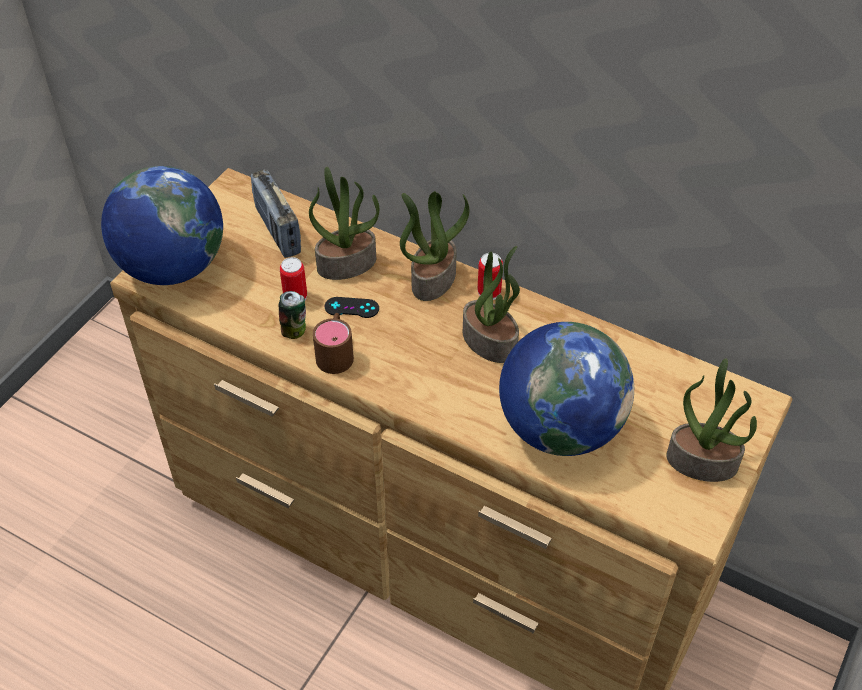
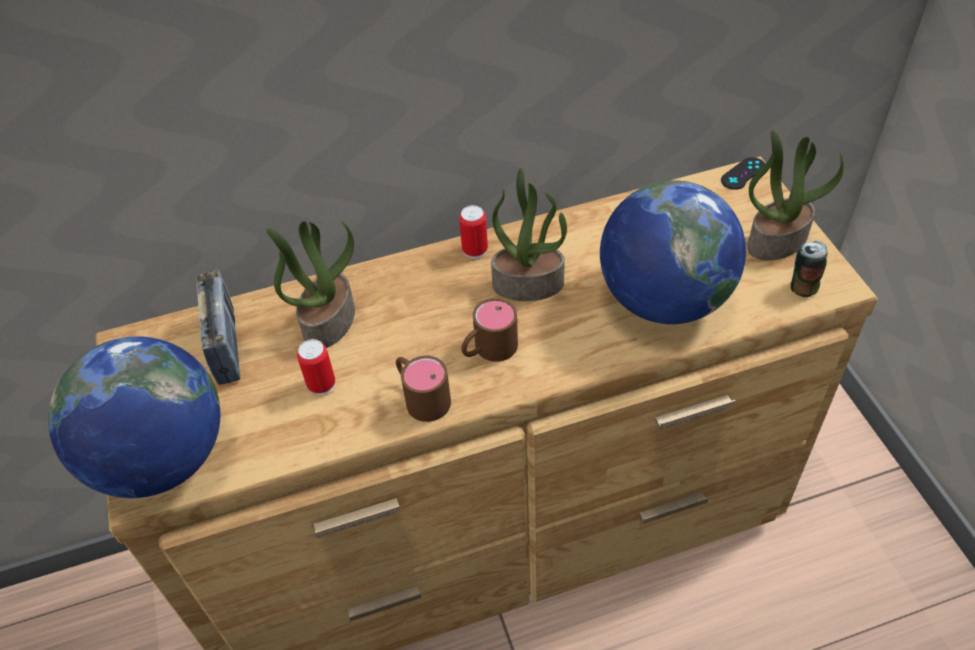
camera: 45 degrees left, 0 degrees up
(278, 231) = (226, 346): radio -> radio turned 120 degrees counterclockwise
(295, 330) = (361, 411): can -> can (803, 287)
(351, 308) = (383, 351): black game controller -> black game controller (743, 174)
(409, 359) = (488, 350): none -> brown mug
(433, 278) = (417, 275): potted plant -> none

